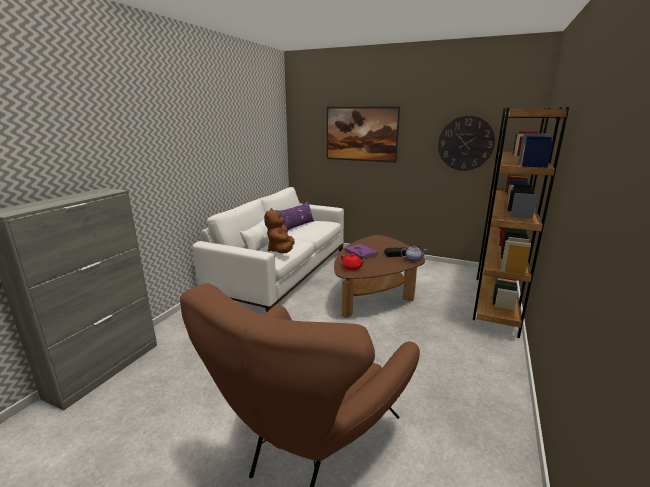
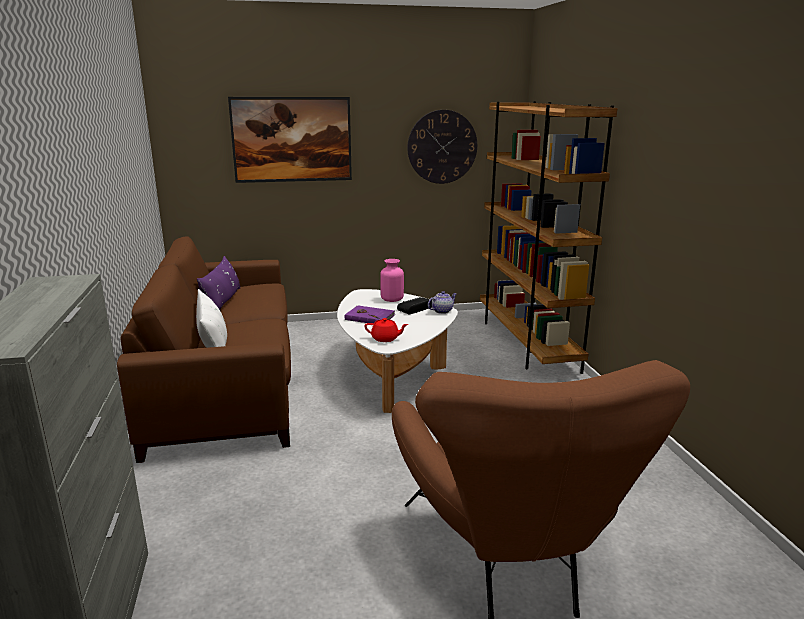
camera: 35 degrees left, 0 degrees up
(281, 251) = (259, 340): brown plush toy -> none
(283, 272) = (227, 380): white sofa -> brown sofa
(374, 293) = (392, 372): brown coffee table -> white coffee table
(390, 245) = (392, 299): none -> pink vase

